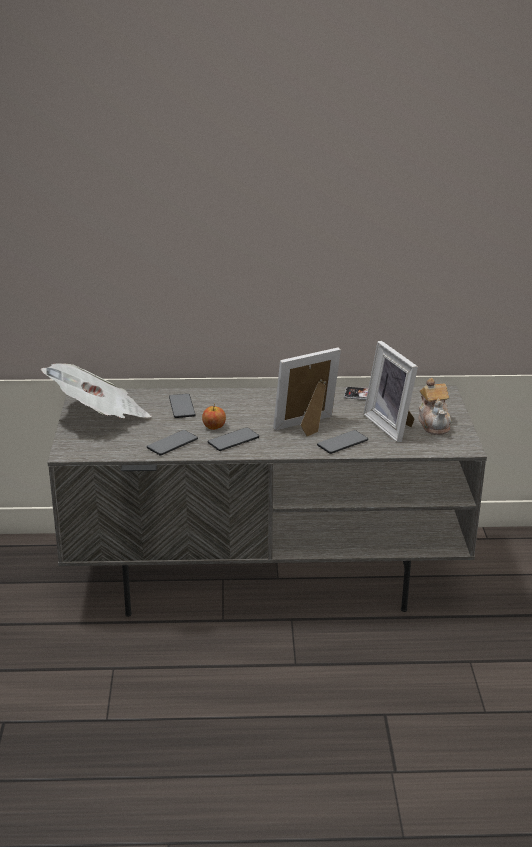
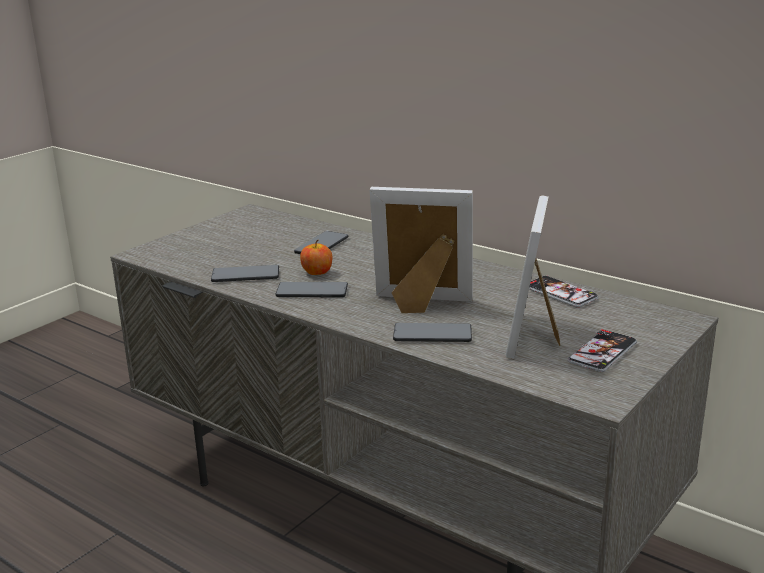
camera: 40 degrees right, 5 degrees down
(99, 416) = (230, 232): newspaper -> none
(434, 423) = (602, 352): teapot -> phone

